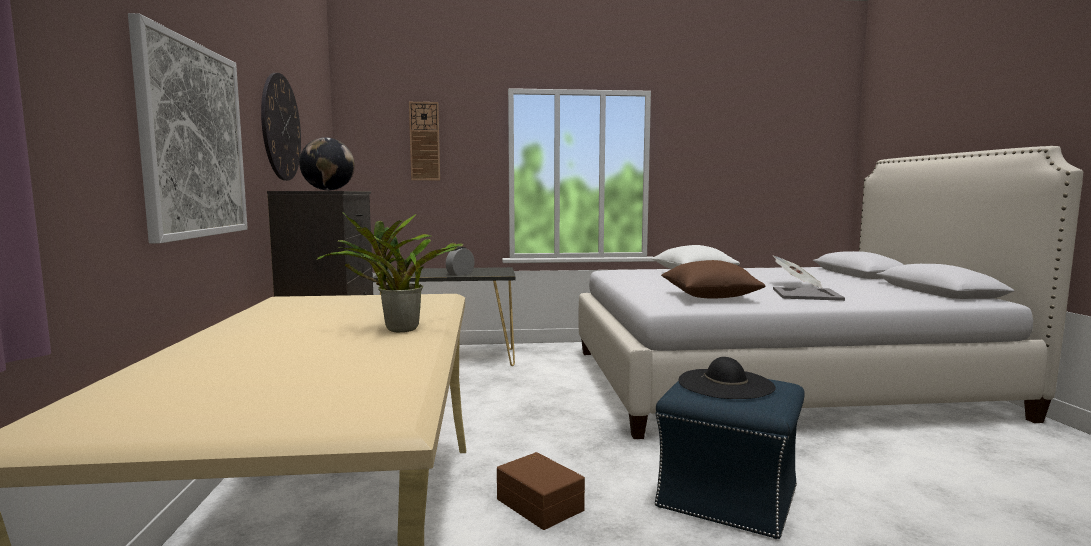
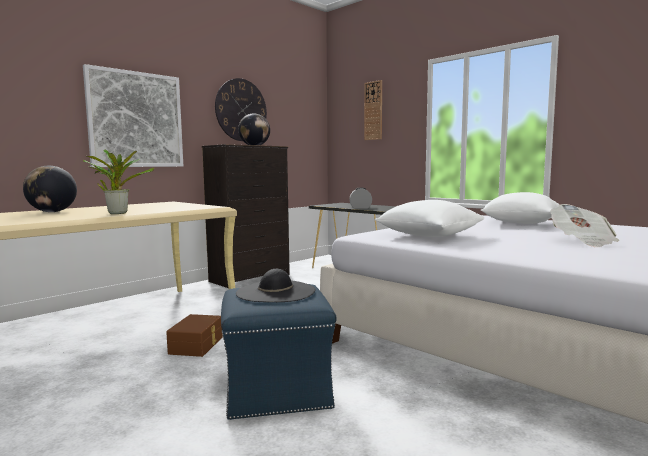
camera: 50 degrees right, 0 degrees up
(240, 352) = (52, 212): none -> globe
(709, 297) = (428, 235): brown pillow -> white pillow
(806, 294) = (534, 247): grey tray -> none

